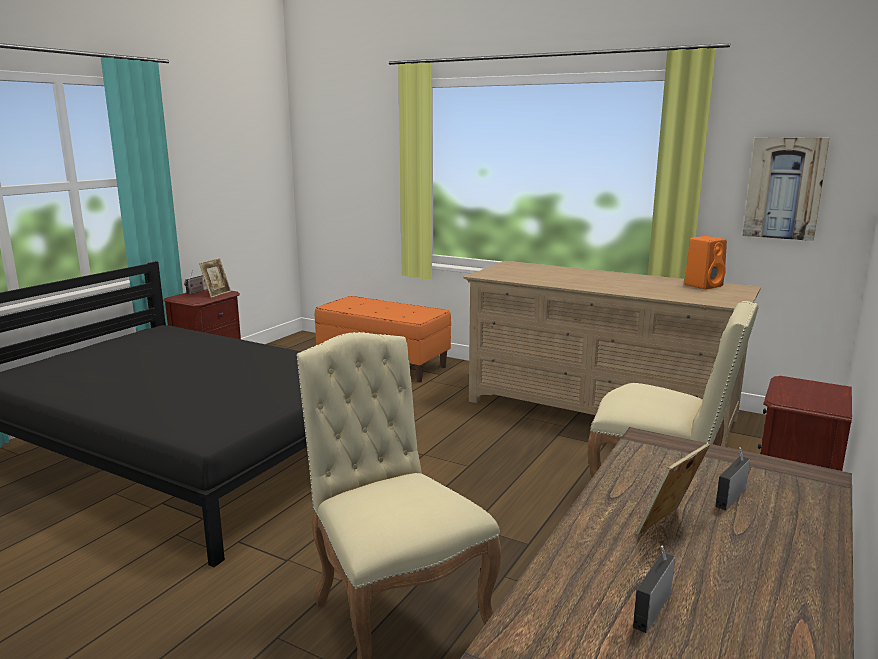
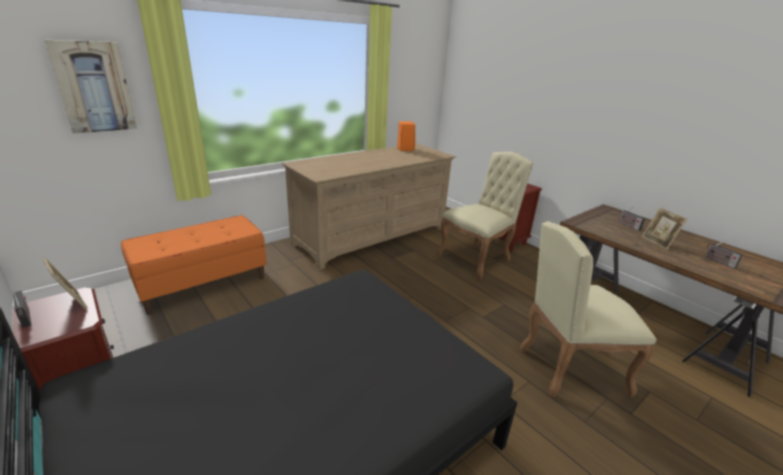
camera: 70 degrees left, 10 degrees up
(784, 188) = (414, 90): picture -> picture (94, 87)

